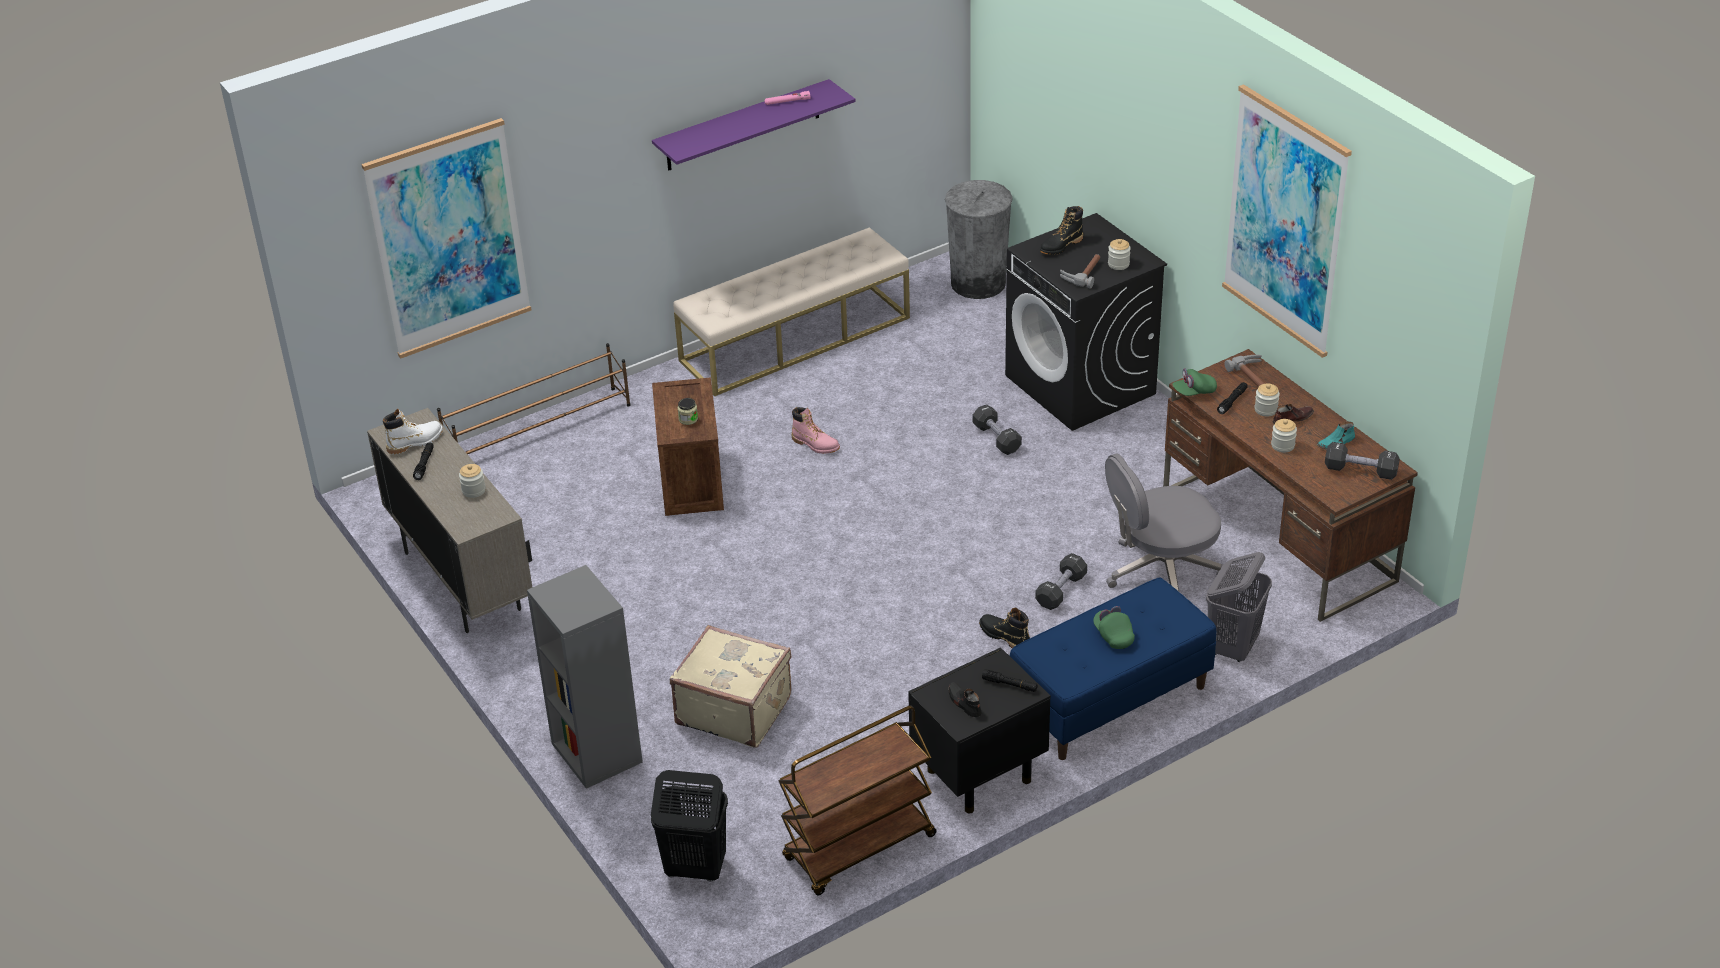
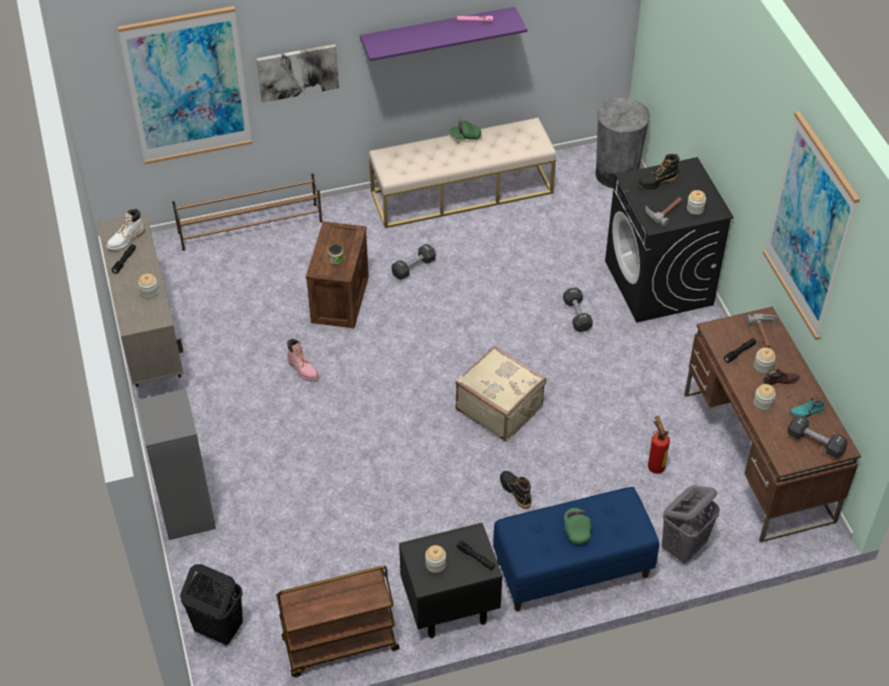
camera: 15 degrees right, 10 degrees up
(415, 442) = (126, 240): white boot -> white boot turned 150 degrees clockwise
(581, 201) = (298, 72): none -> picture
(734, 709) = (297, 501): beige suitcase -> beige suitcase (499, 407)
(815, 445) = (441, 288): pink boot -> pink boot (303, 369)
(964, 703) = (435, 564): black shoe -> jar
(1061, 590) = (573, 462): black dumbbell -> black dumbbell (413, 267)
(1161, 572) = (655, 465): grey office chair -> fire extinguisher
(1194, 392) = (713, 336): green cap -> green cap (465, 136)

